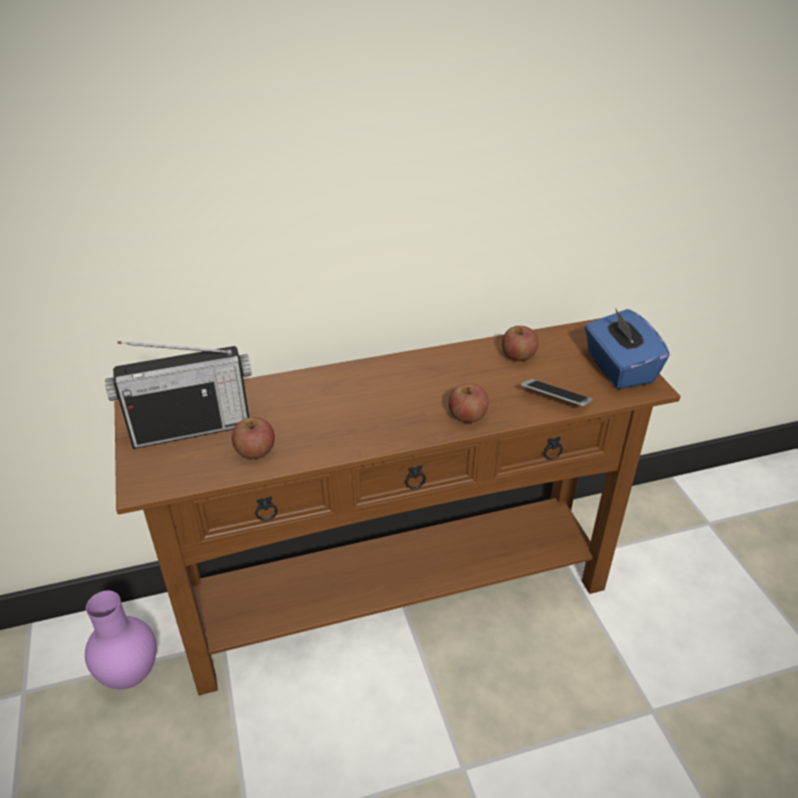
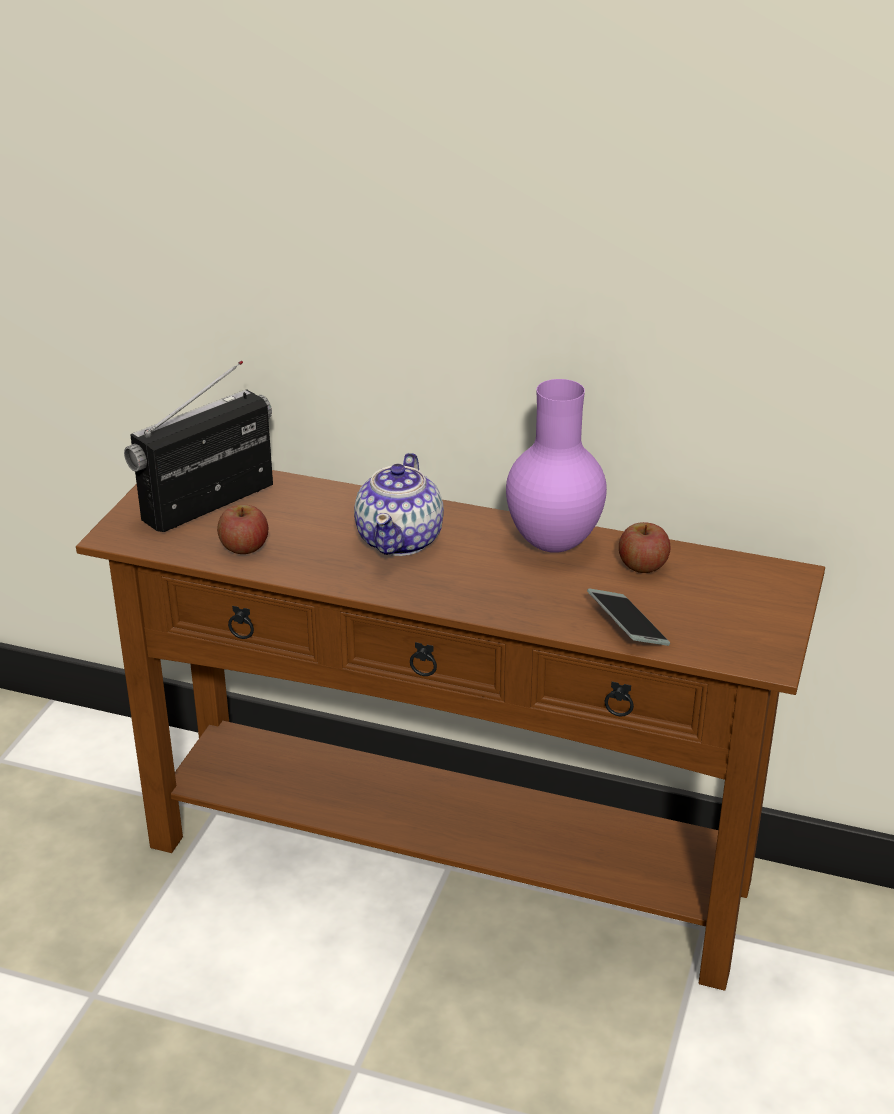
camera: 35 degrees right, 5 degrees down
(131, 673) = (105, 794): purple vase -> purple vase (555, 543)
(191, 428) = (208, 503): radio -> radio turned 120 degrees clockwise
(358, 399) = (401, 539): none -> teapot
(467, 416) = (499, 602): apple -> none
(618, 369) = (754, 627): blue tissue box -> none

